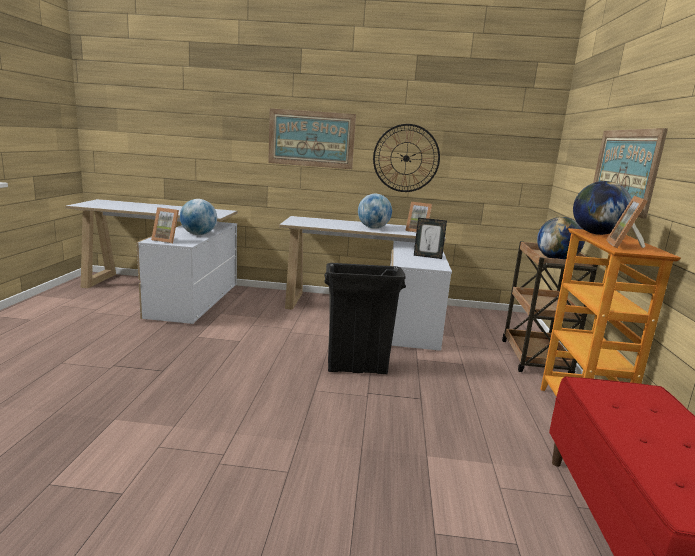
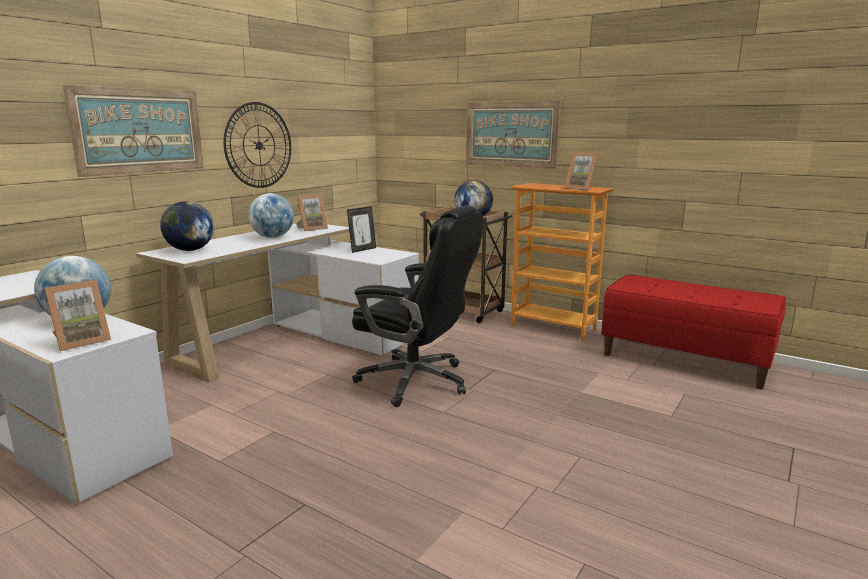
camera: 60 degrees left, 0 degrees up
(356, 368) = (416, 381): black trash can -> black office chair
(596, 234) = (536, 186): globe -> globe (190, 250)

